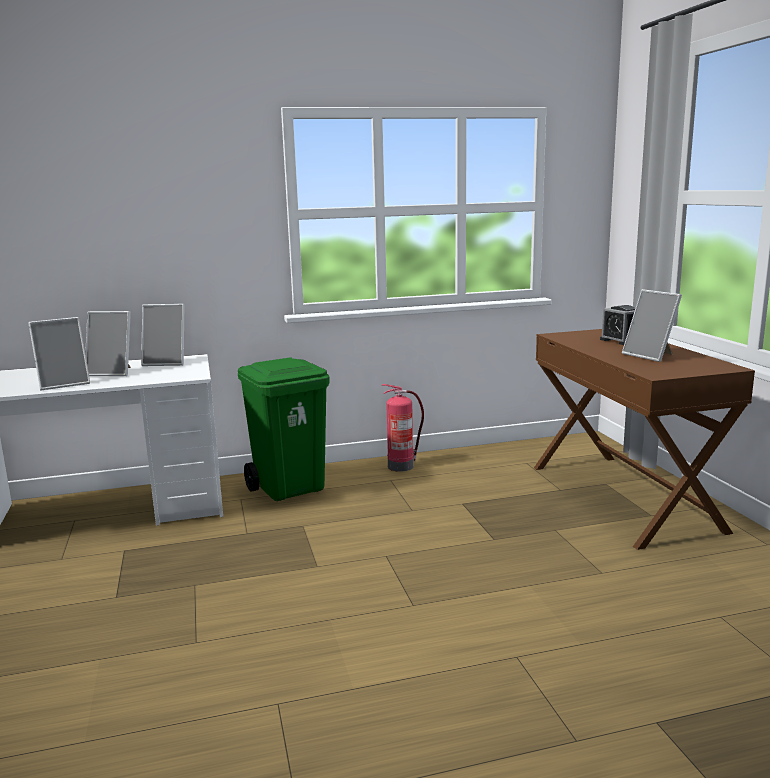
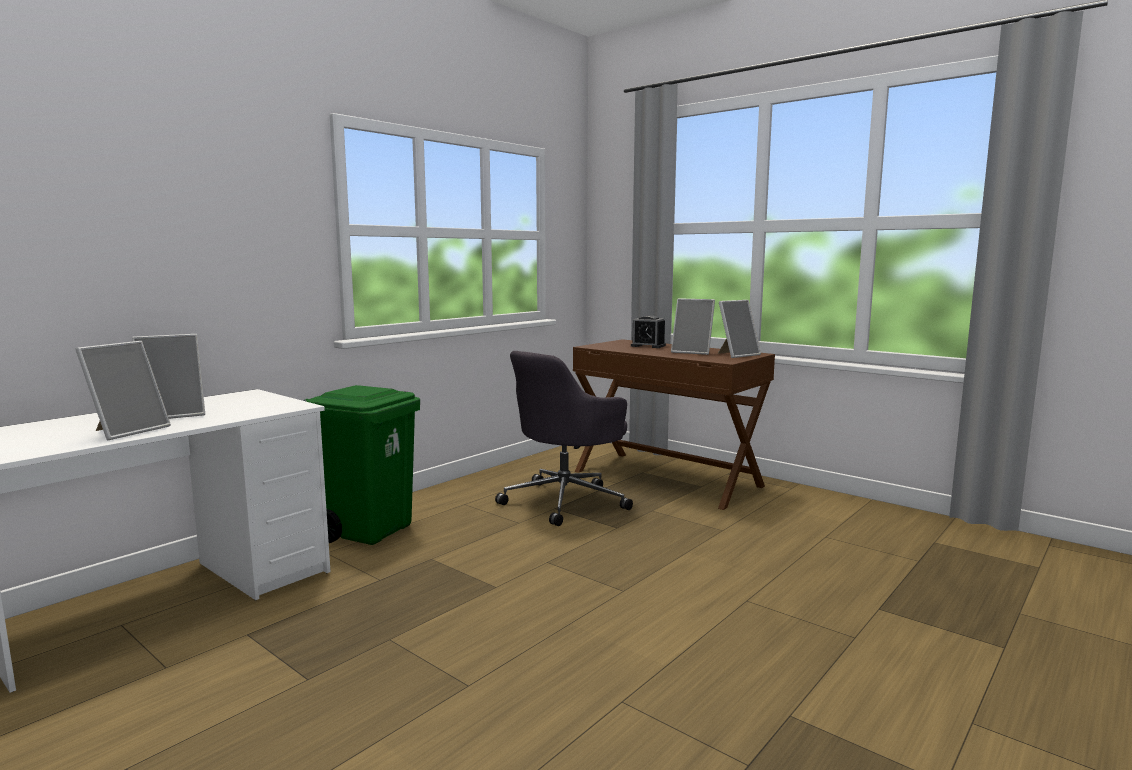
camera: 35 degrees left, 5 degrees down
(167, 362) = (226, 399): picture frame -> picture frame (736, 355)
(402, 466) = (459, 491): fire extinguisher -> none
(483, 498) = (566, 501): none -> grey office chair

